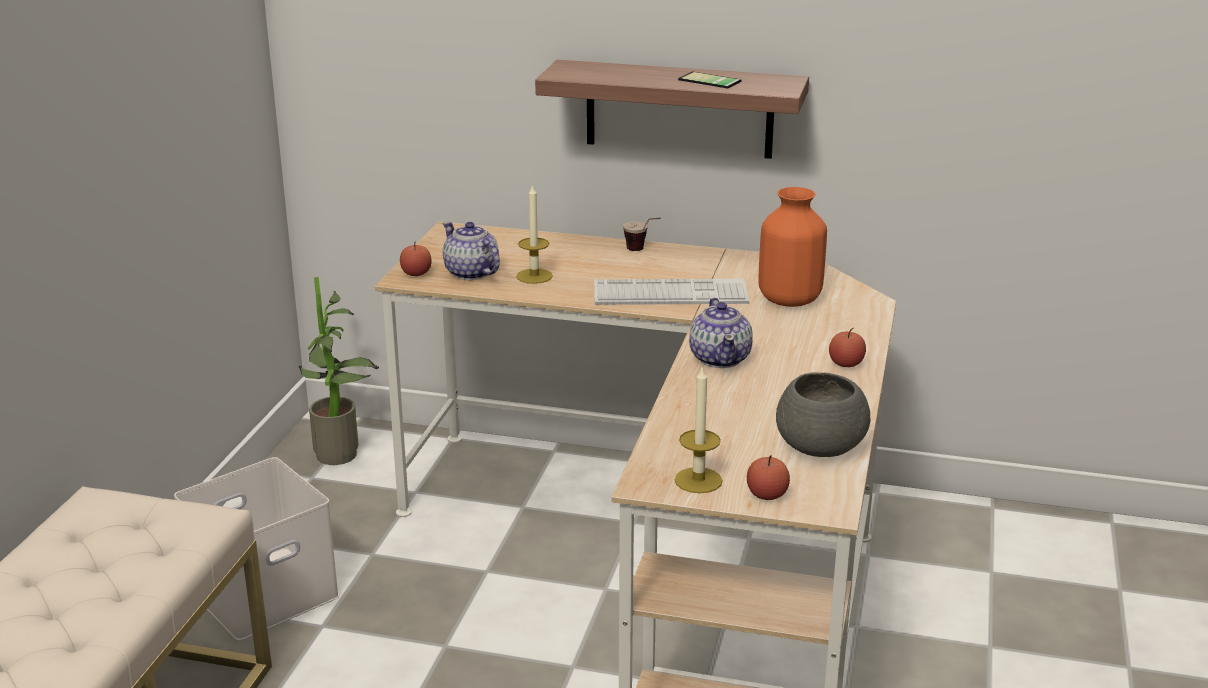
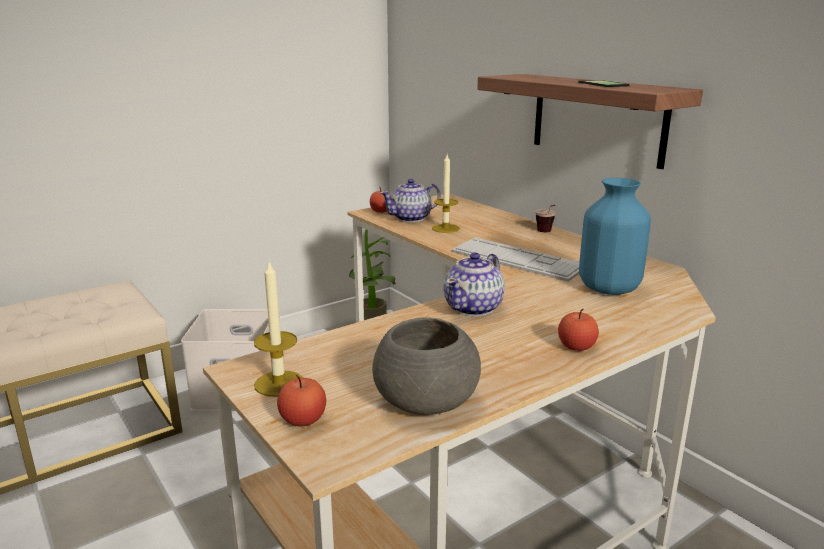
camera: 40 degrees right, 5 degrees down
(471, 273) = (411, 218): teapot -> teapot turned 120 degrees counterclockwise
(790, 300) = (609, 289): orange vase -> blue vase

